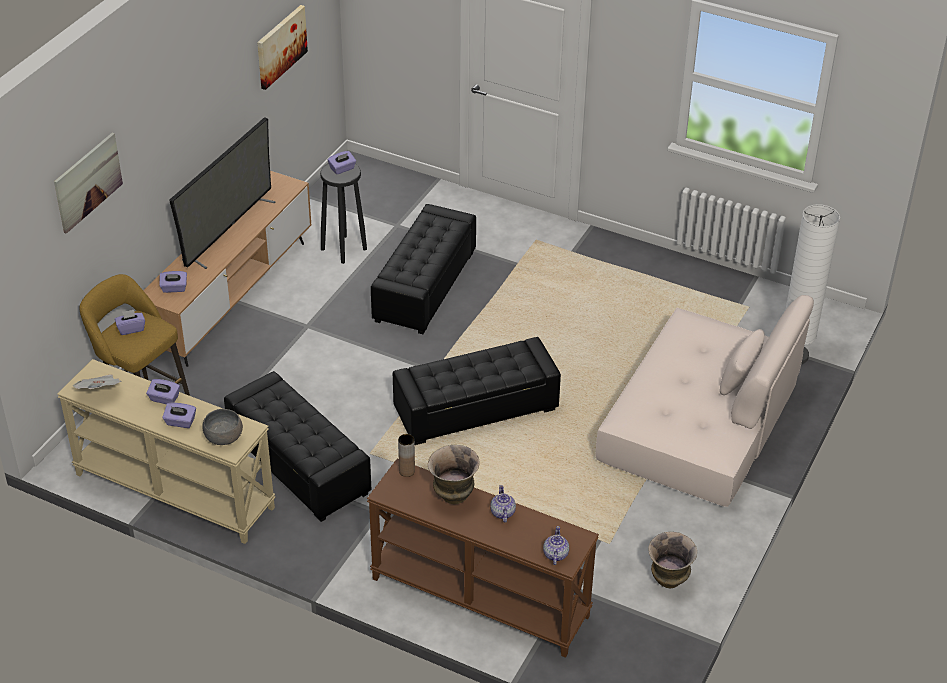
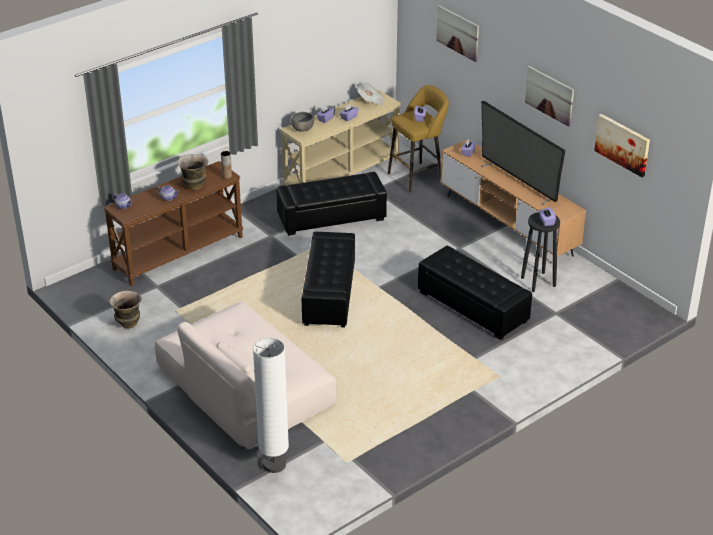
camera: 115 degrees right, 5 degrees down
(207, 99) = (549, 95): none -> picture

